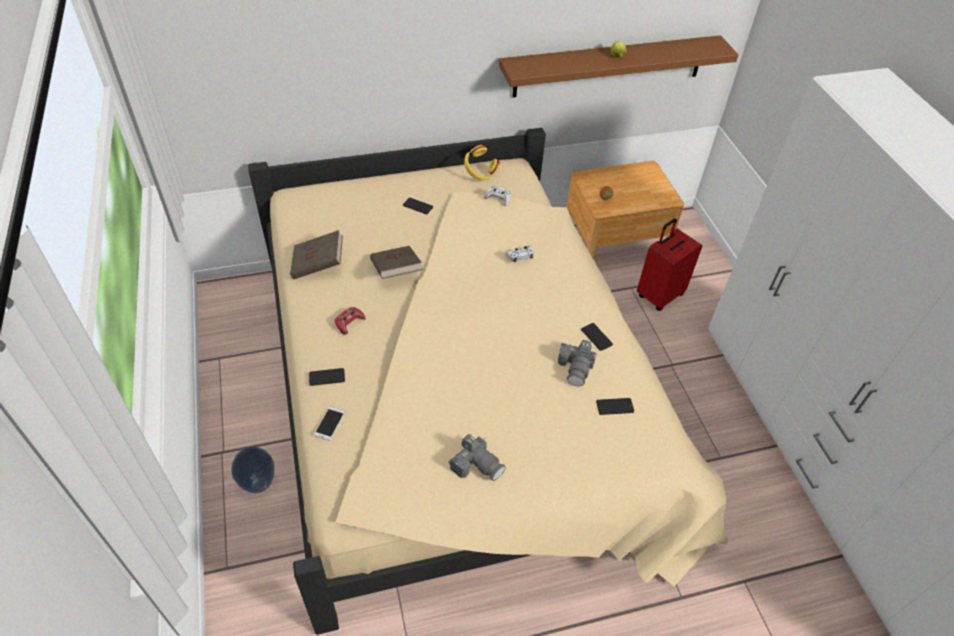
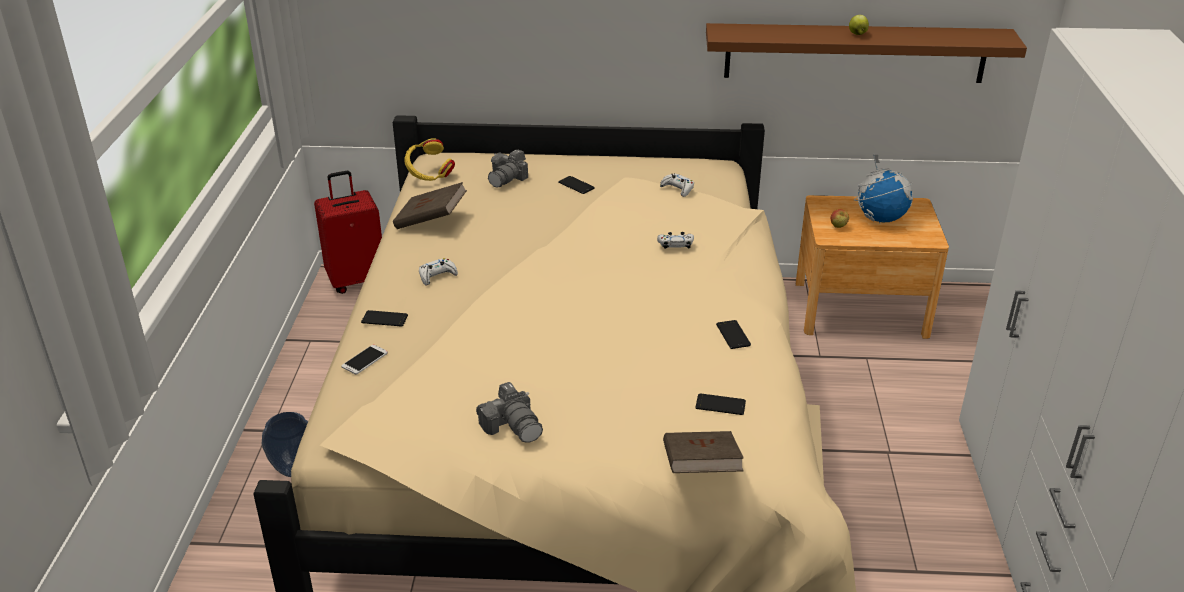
camera: 20 degrees right, 15 degrees down
(349, 322) = (437, 276): red game controller -> white game controller
(396, 272) = (517, 239): brown book -> brown book (700, 469)
(480, 174) = (669, 166): yellow headphones -> yellow headphones (429, 176)
(576, 368) = (690, 359): camera -> camera (507, 178)
(630, 185) = (880, 218): none -> globe
(659, 295) = (903, 372): red suitcase -> red suitcase (357, 280)

